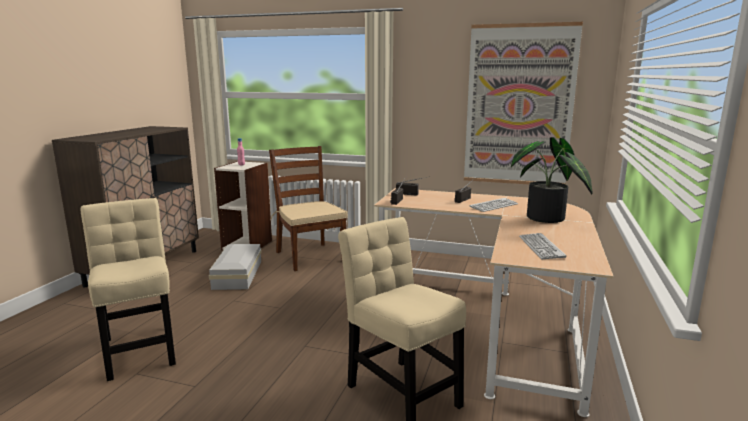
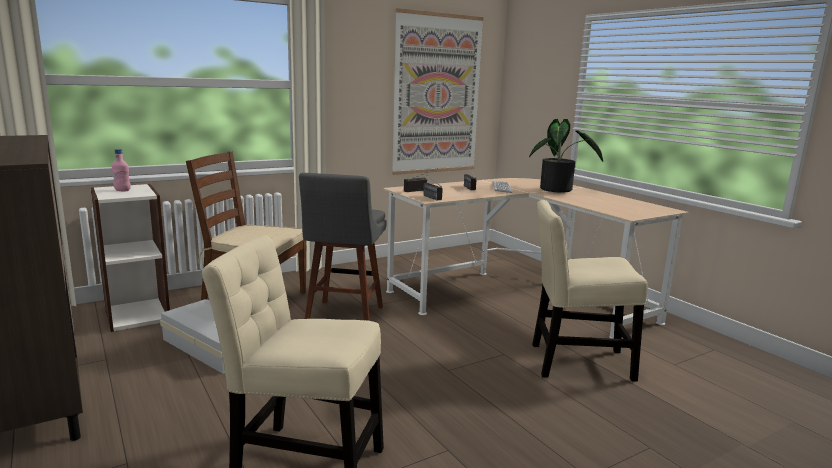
camera: 50 degrees left, 0 degrees up
(327, 286) = (343, 318): none -> grey stool
(541, 247) = (617, 206): keyboard -> none

